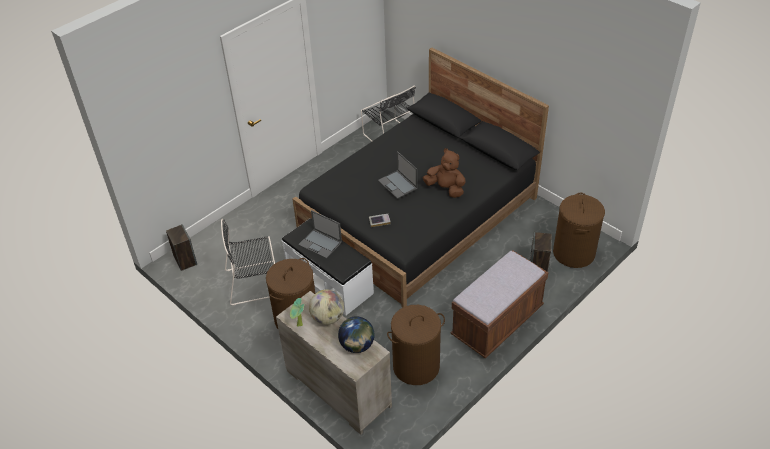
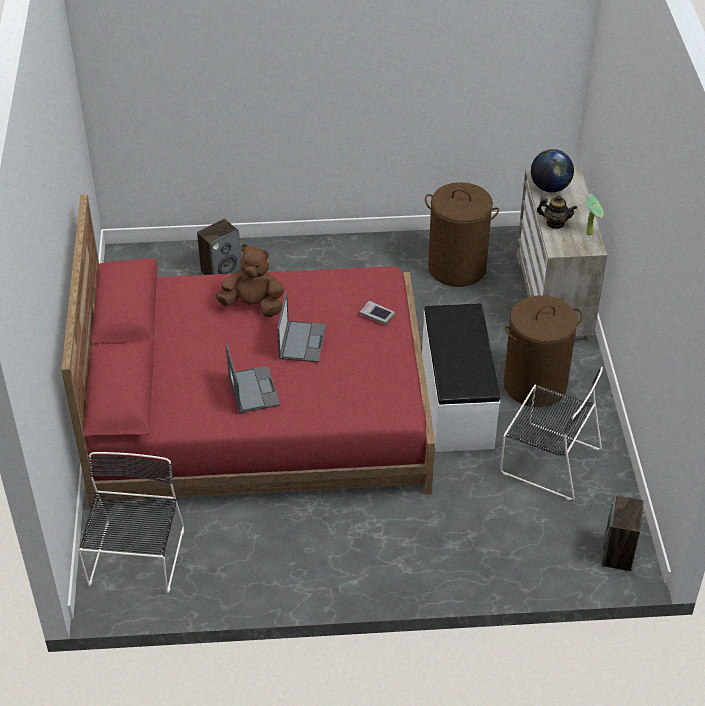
camera: 140 degrees left, 0 degrees up
(320, 243) = (461, 358): laptop -> laptop (253, 389)
(328, 318) = (555, 223): globe -> teapot
(419, 214) = (258, 410): black bed -> red bed
(446, 188) = (253, 305): brown plush toy -> brown plush toy turned 120 degrees clockwise
(497, 322) = (333, 254): brown bench -> none
(574, 253) = (165, 261): brown laundry basket -> none

